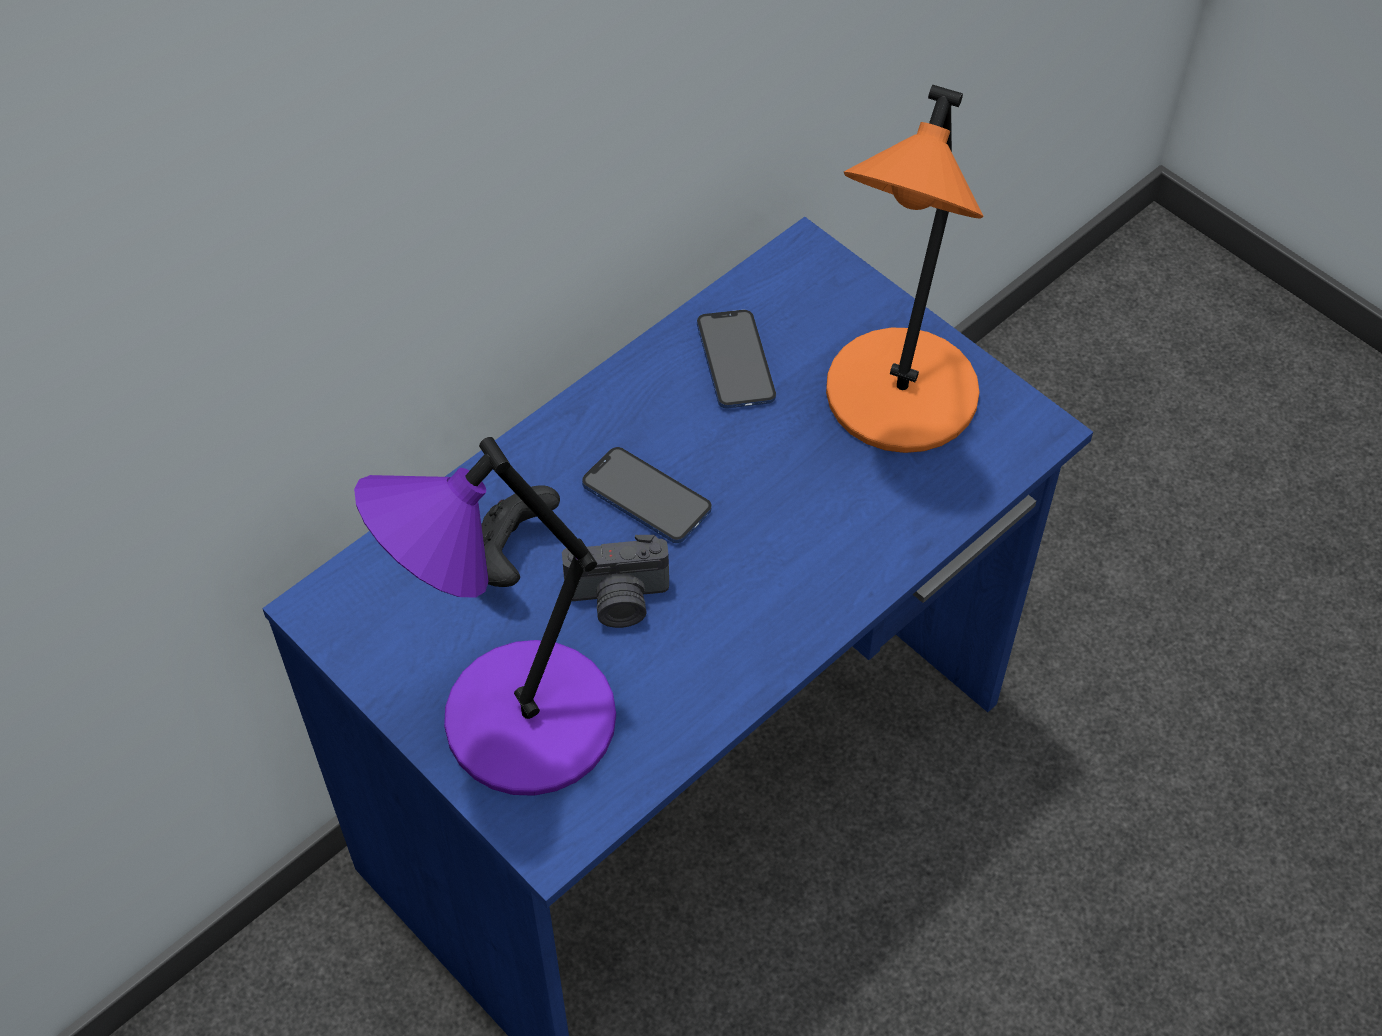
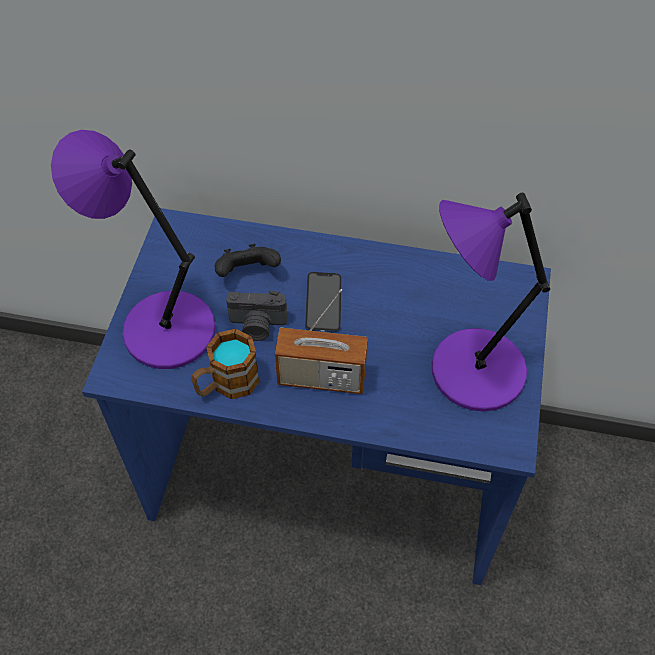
camera: 55 degrees right, 0 degrees up
(618, 600) = (257, 326): camera -> camera turned 45 degrees counterclockwise
(690, 695) = (226, 384): none -> mug
(735, 361) = (433, 291): phone -> none
(773, 573) = (321, 378): none -> radio
(899, 400) = (472, 372): orange table lamp -> purple table lamp

